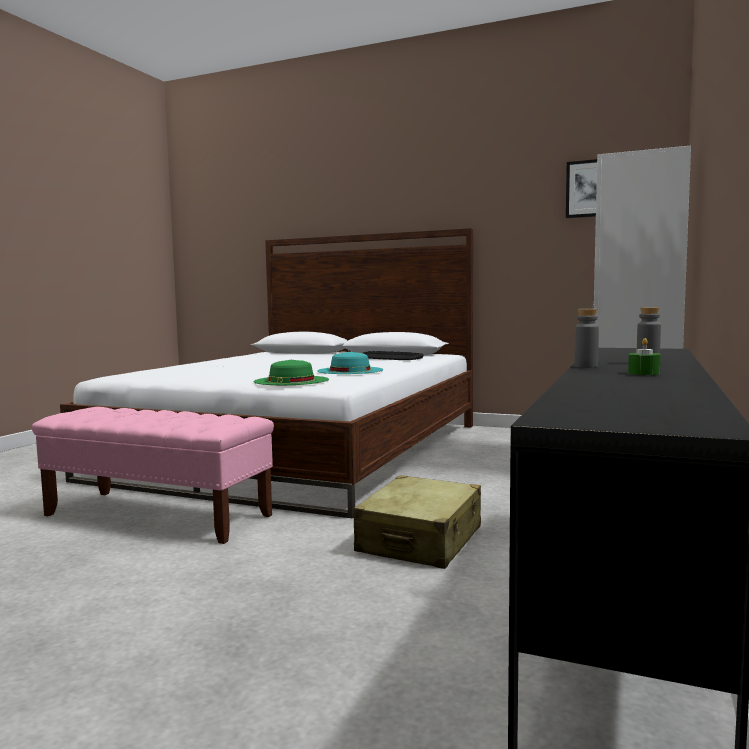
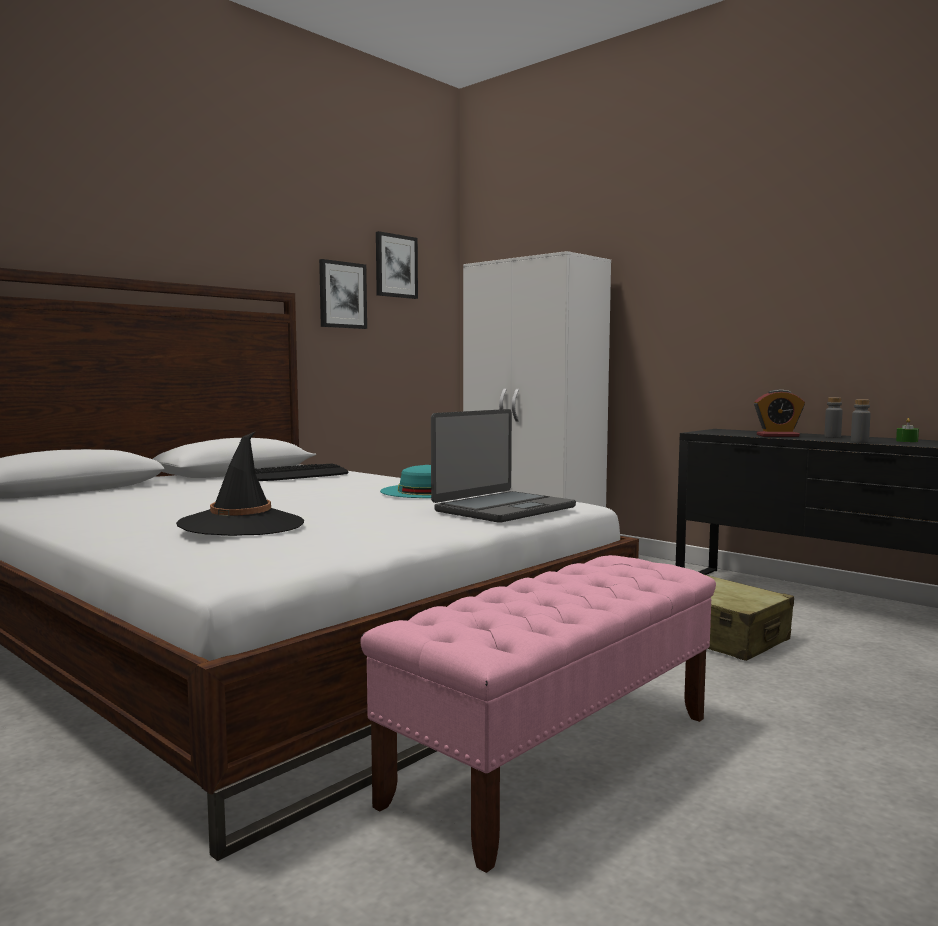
camera: 70 degrees left, 0 degrees up
(202, 366) = (242, 524): none -> black hat
(291, 380) = (503, 509): green hat -> laptop
(528, 223) = (342, 295): none -> picture
(613, 356) = (777, 436): none -> alarm clock

